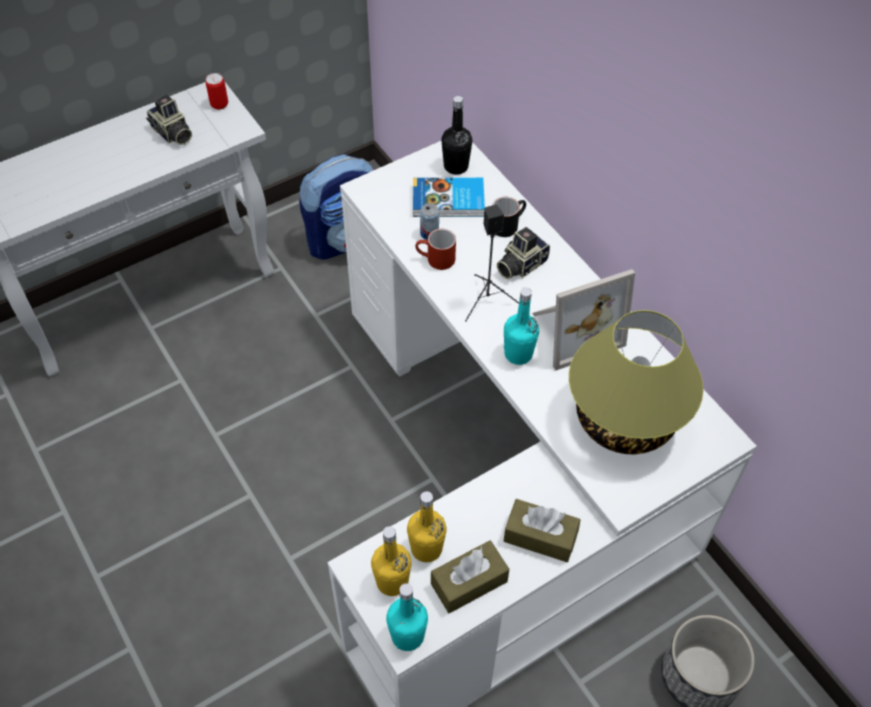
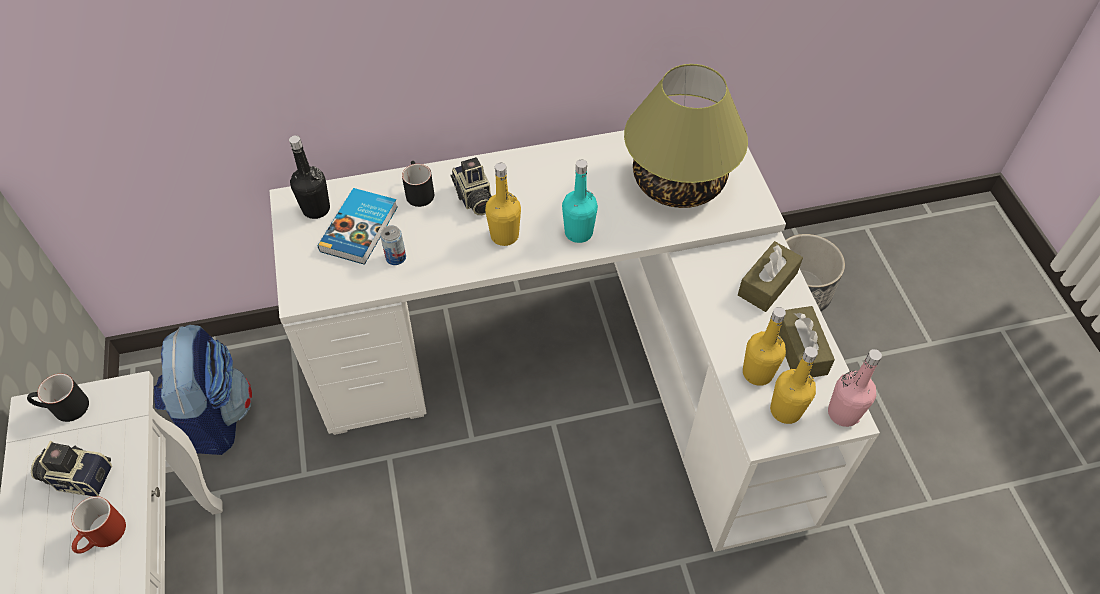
camera: 70 degrees left, 0 degrees up
(172, 134) = (78, 476): camera -> camera turned 150 degrees counterclockwise
(219, 104) = (64, 409): can -> black mug
(407, 635) = (843, 413): turquoise bottle -> pink bottle
(435, 260) = (433, 262): red mug -> red mug (103, 537)
(488, 300) = (504, 235): black speaker -> yellow bottle
(573, 329) = (568, 184): picture frame -> none

